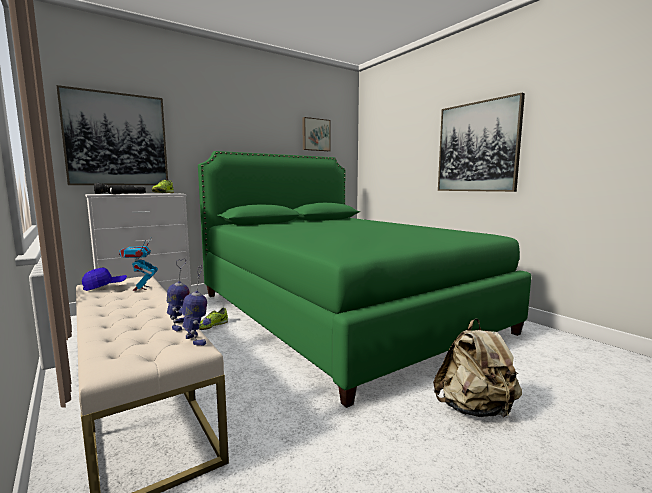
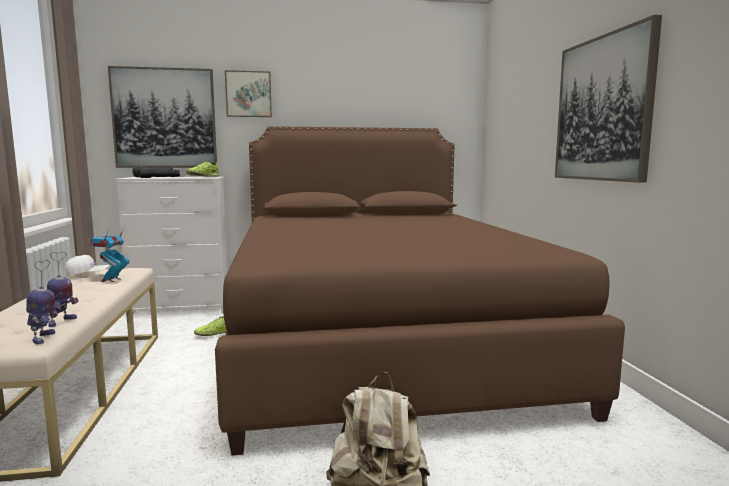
camera: 25 degrees right, 0 degrees up
(105, 286) = (88, 274): blue cap -> white cap
(315, 134) = (413, 98): picture -> picture (248, 94)
(341, 312) = (378, 341): green bed -> brown bed

